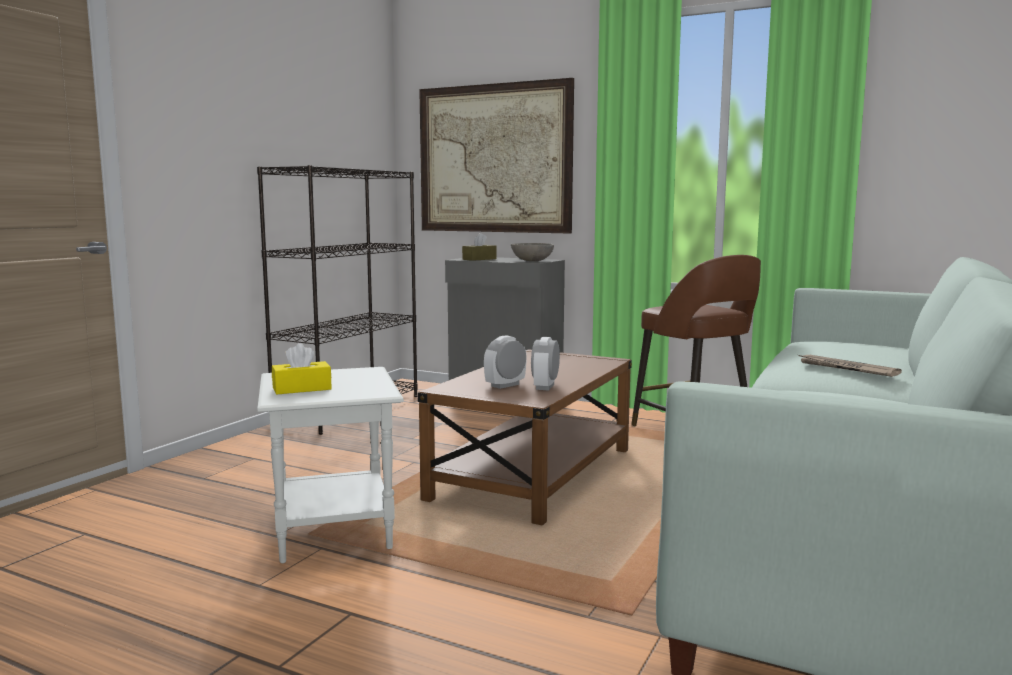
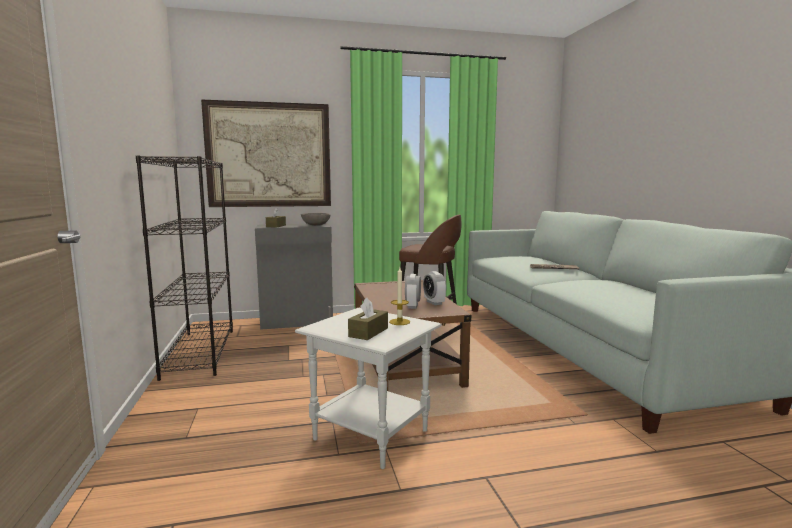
camera: 40 degrees left, 0 degrees up
(302, 389) = (368, 332): yellow tissue box -> brown tissue box
(364, 386) = (399, 322): none -> candle

